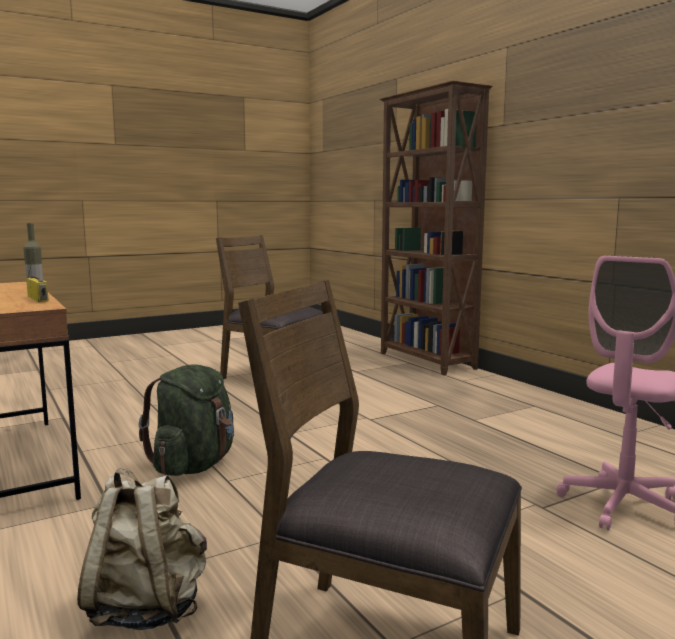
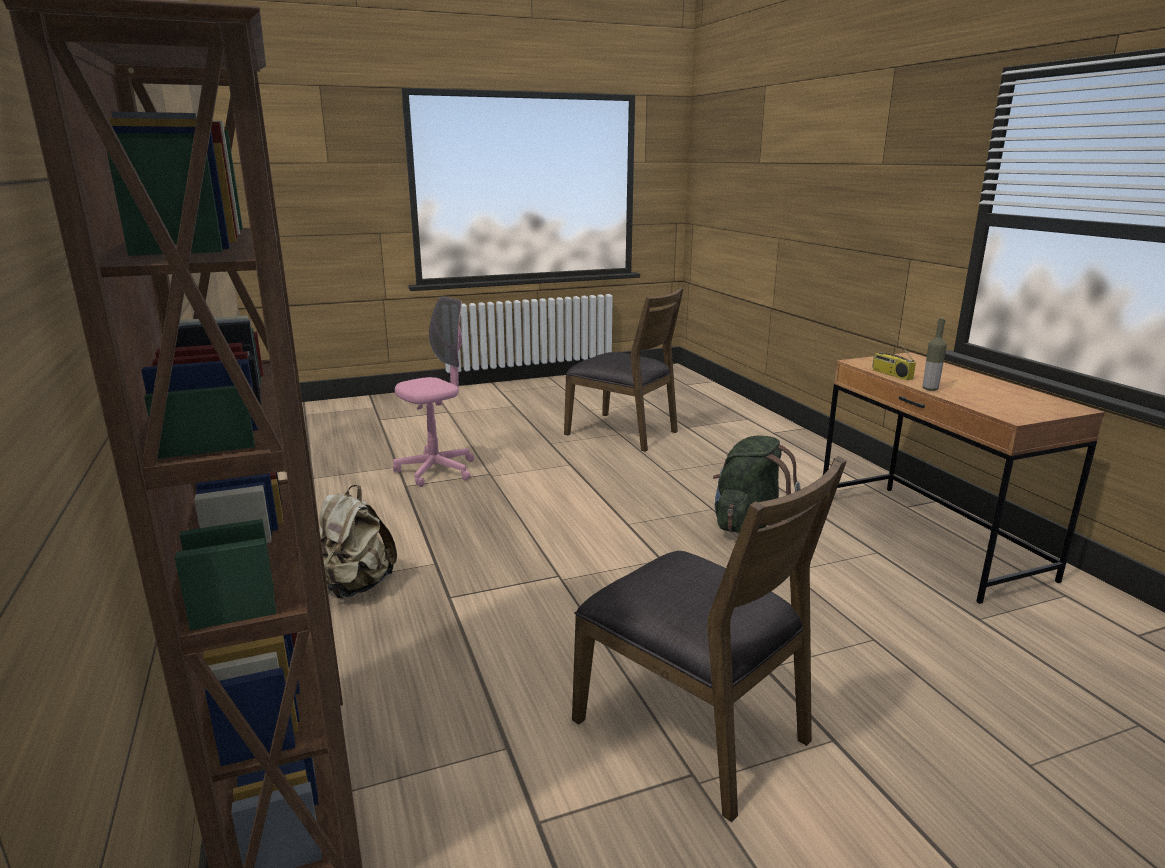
camera: 170 degrees left, 10 degrees up
(147, 608) = (728, 449): beige backpack -> beige backpack (354, 586)

